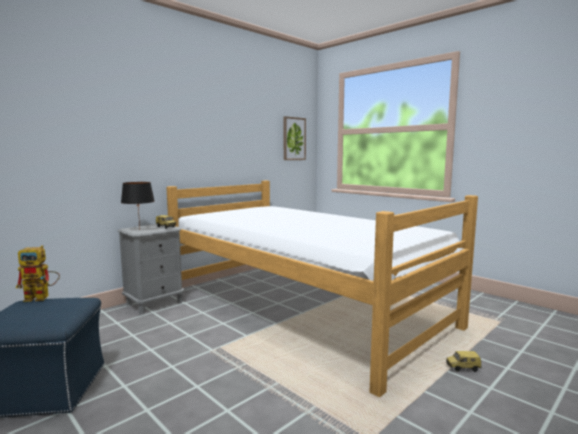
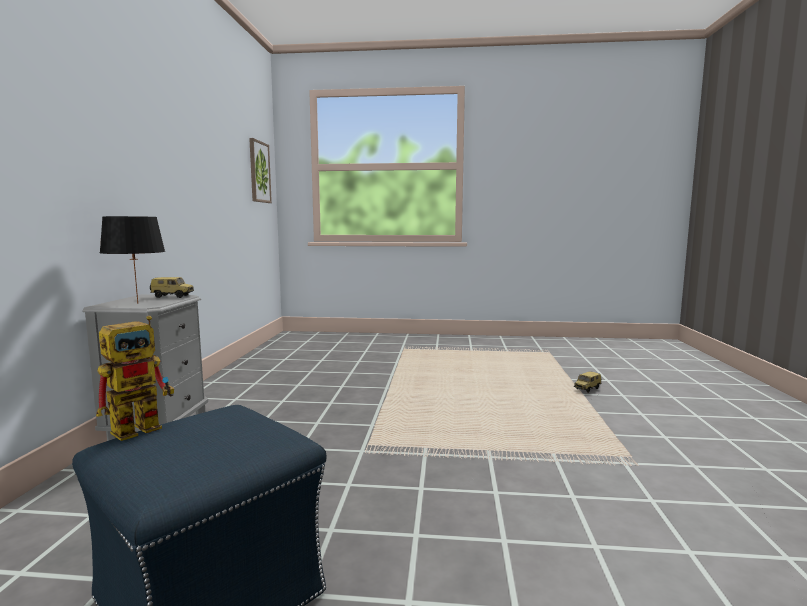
camera: 40 degrees left, 0 degrees up
(302, 307) = (376, 383): bed -> none

